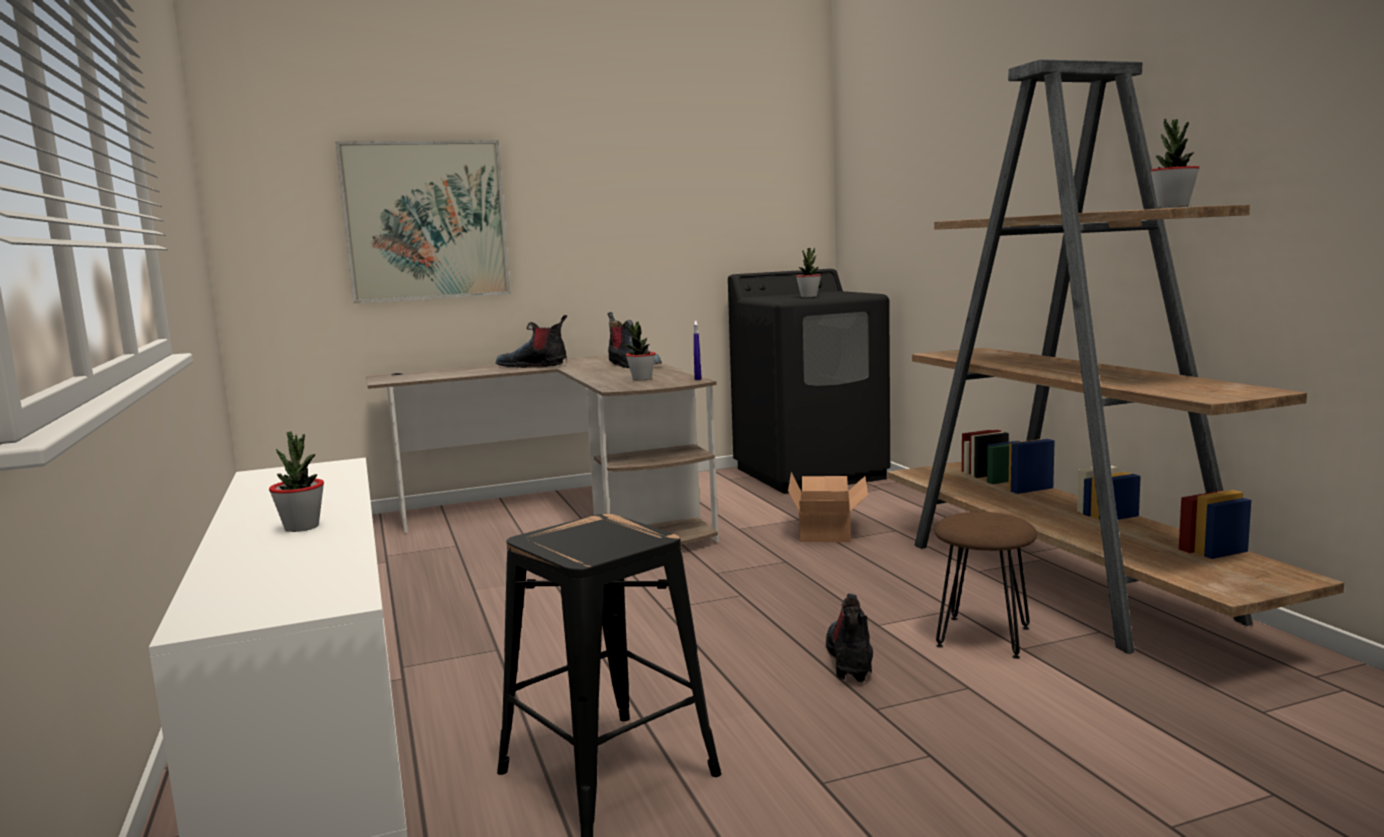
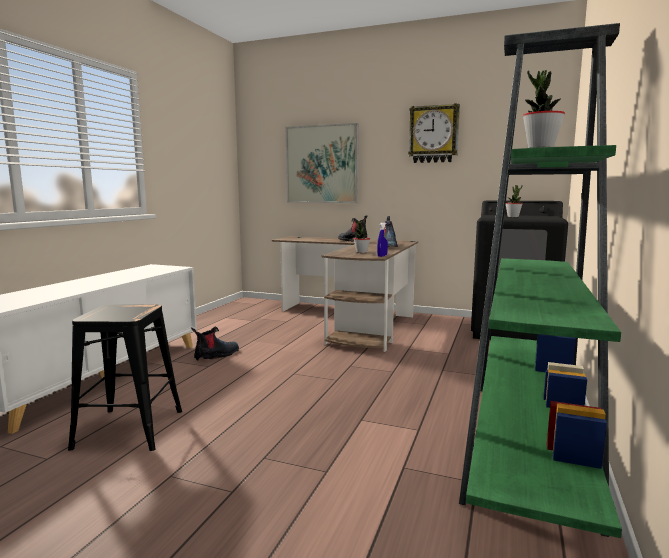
camera: 40 degrees right, 0 degrees up
(302, 527) = (86, 285): potted plant -> none
(638, 165) = (433, 134): none -> wall clock
(828, 530) = (452, 363): cardboard box -> none
(851, 660) = (308, 430): boot -> boot (217, 355)
(982, 637) = (397, 450): brown stool -> none
(1066, 582) = (527, 445): brown bookcase -> green bookcase

